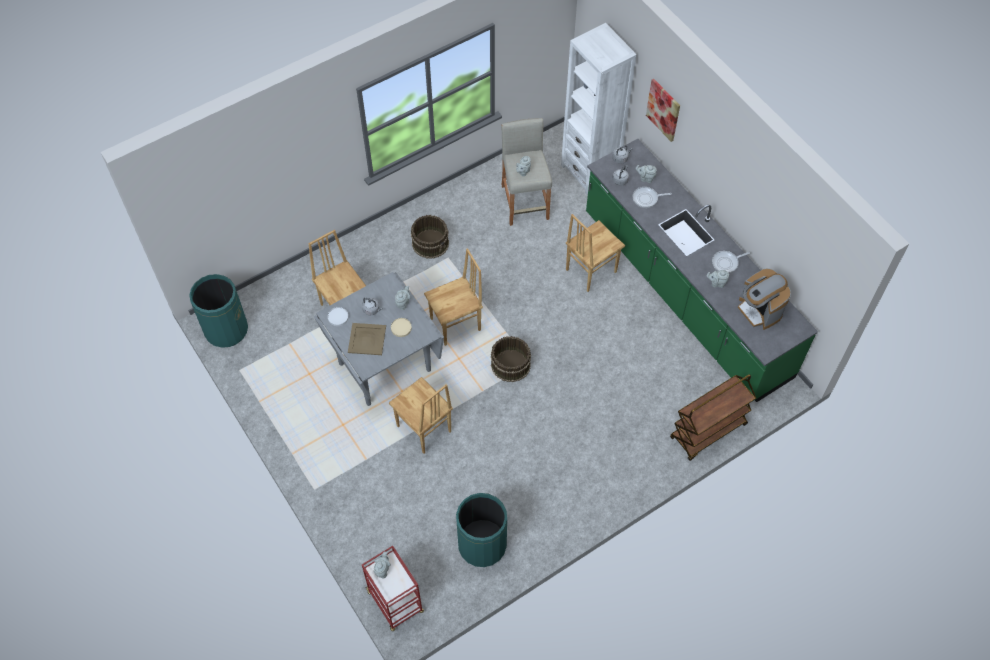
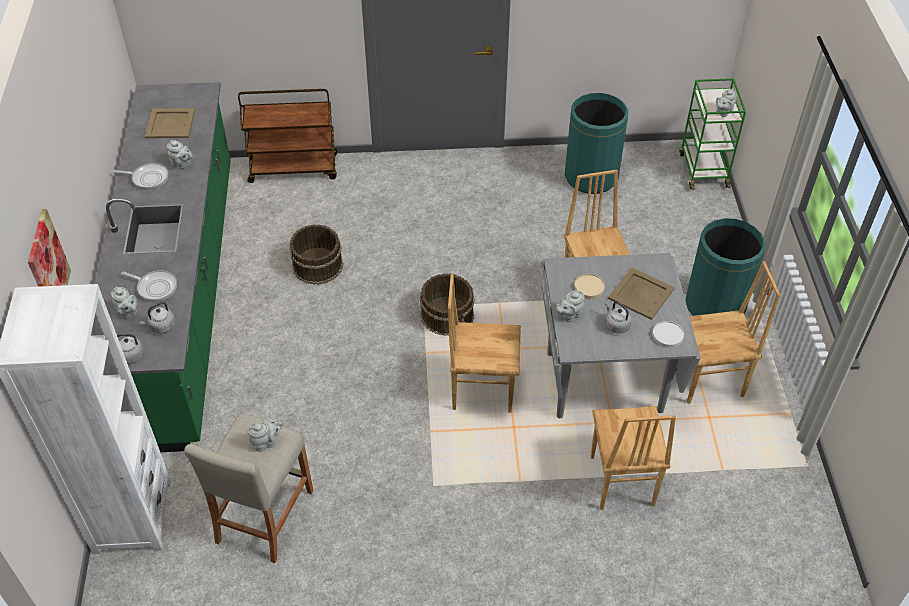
camera: 150 degrees left, 10 degrees down
(226, 329) = (812, 534): green trash can -> green trash can (715, 305)
(396, 602) = (703, 169): red cart -> green cart
(430, 243) = (443, 521): brown bucket -> brown bucket (317, 265)
(590, 270) = (262, 376): brown chair -> brown chair (709, 381)
(759, 310) = (170, 123): coffee machine -> beige tray

